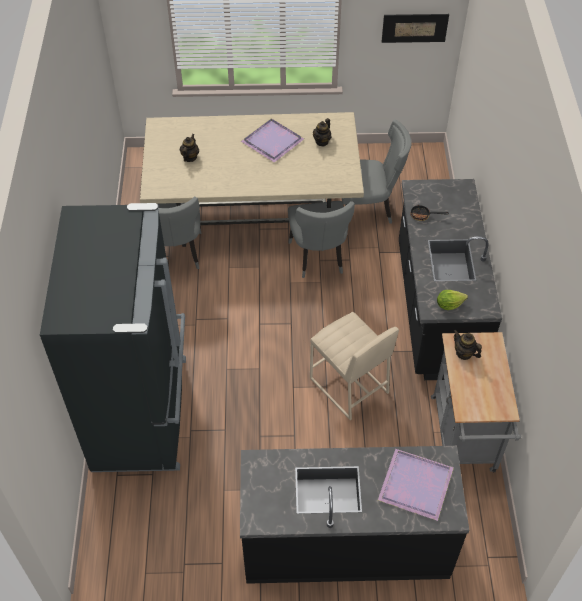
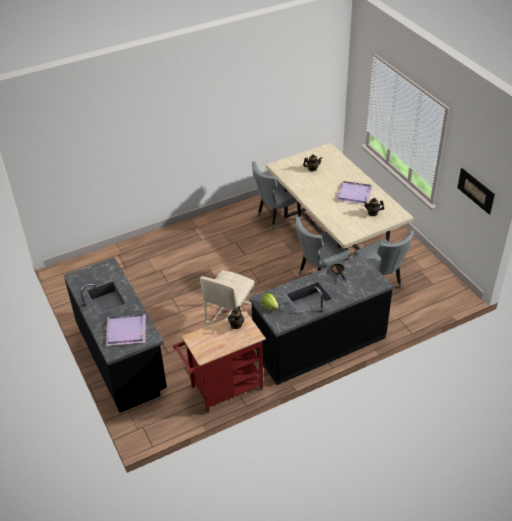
camera: 65 degrees right, 10 degrees down
(143, 412) = (160, 248): black fridge -> none
(464, 439) = (223, 390): grey cart -> red cart

